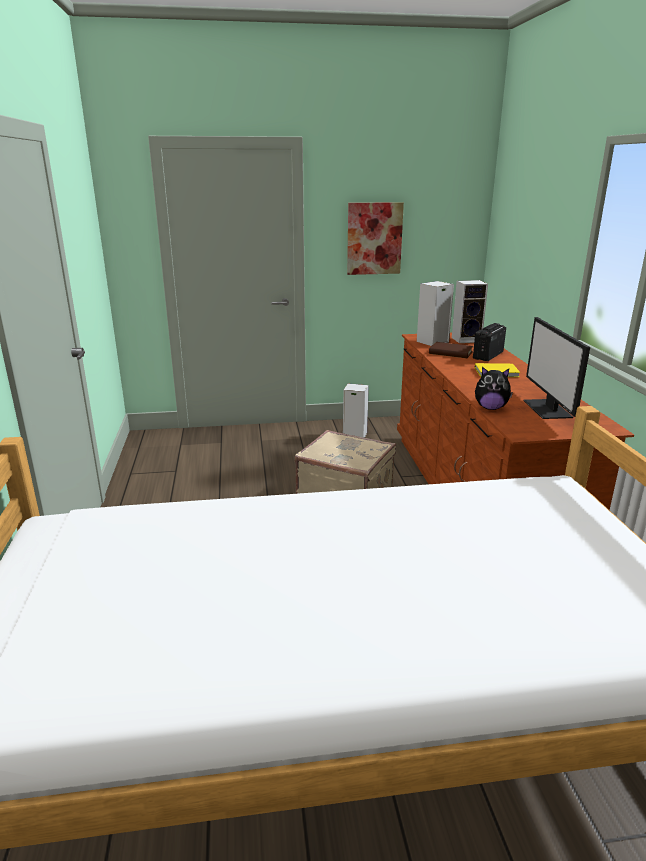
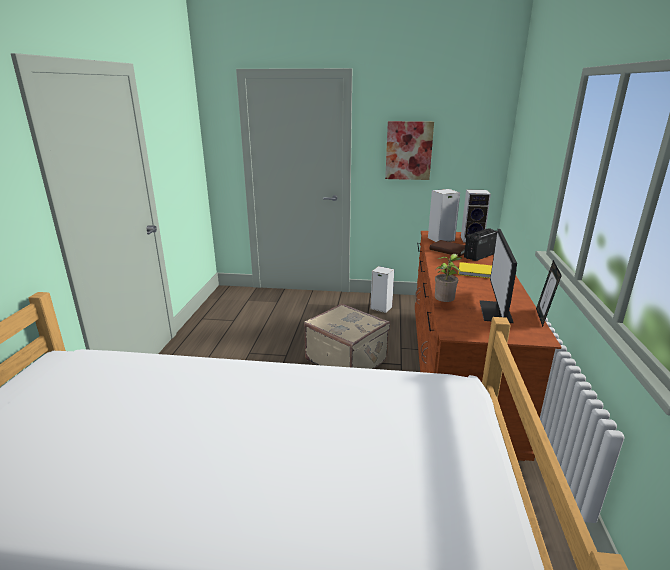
camera: 15 degrees right, 0 degrees up
(490, 408) = (444, 305): plush toy -> potted plant
(597, 409) = (542, 317): none -> picture frame

